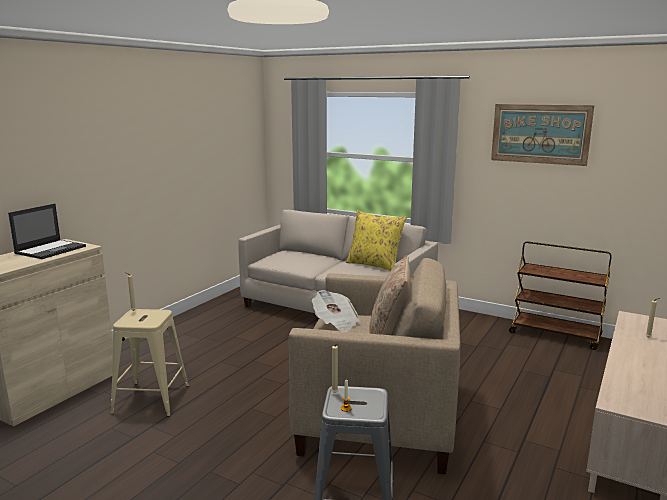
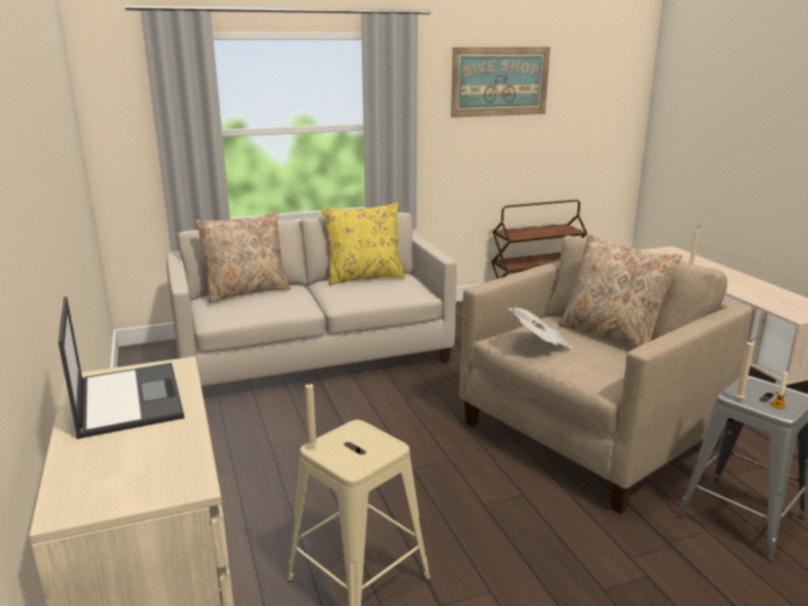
camera: 50 degrees left, 5 degrees up
(301, 253) = (247, 291): none -> beige pillow

